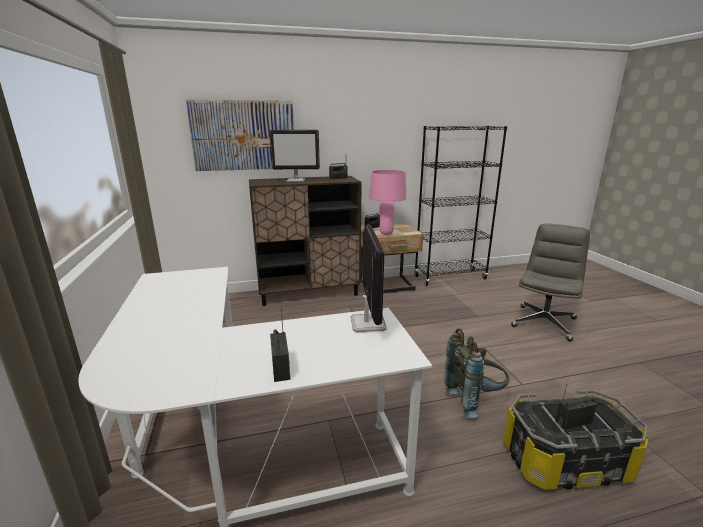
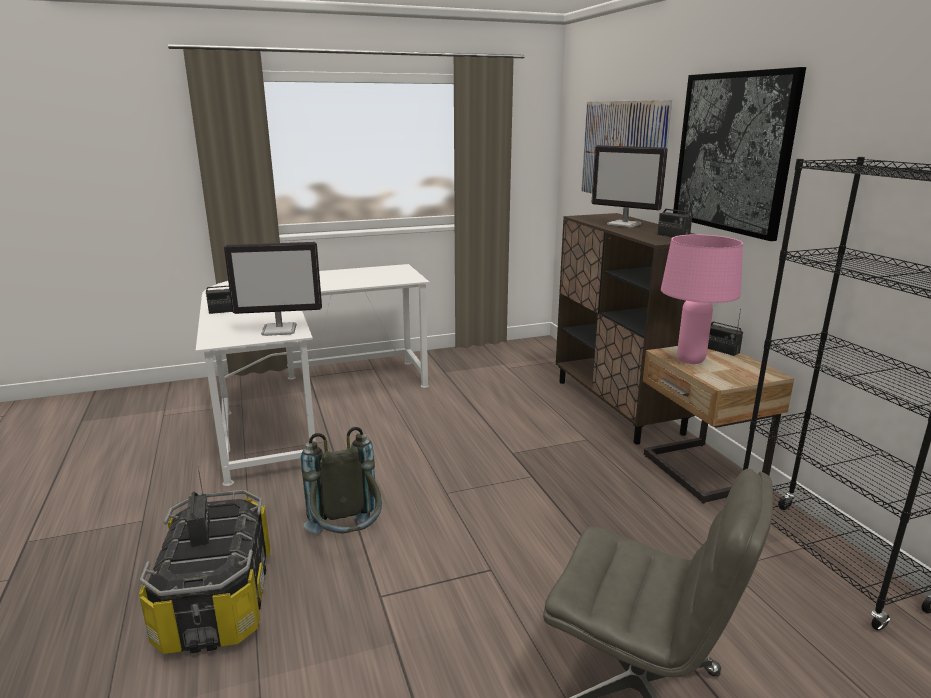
camera: 85 degrees right, 0 degrees up
(296, 180) = (624, 224): monitor -> monitor turned 45 degrees counterclockwise
(349, 129) = (733, 153): none -> picture

